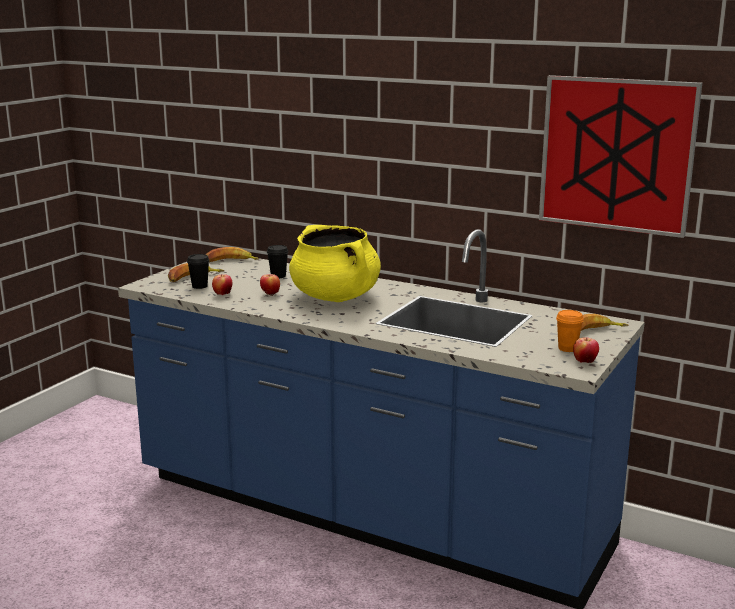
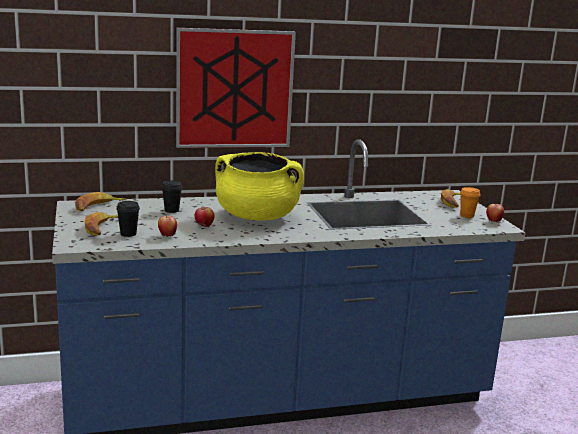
camera: 45 degrees left, 0 degrees up
(616, 154) = (440, 71): picture -> picture (234, 89)

